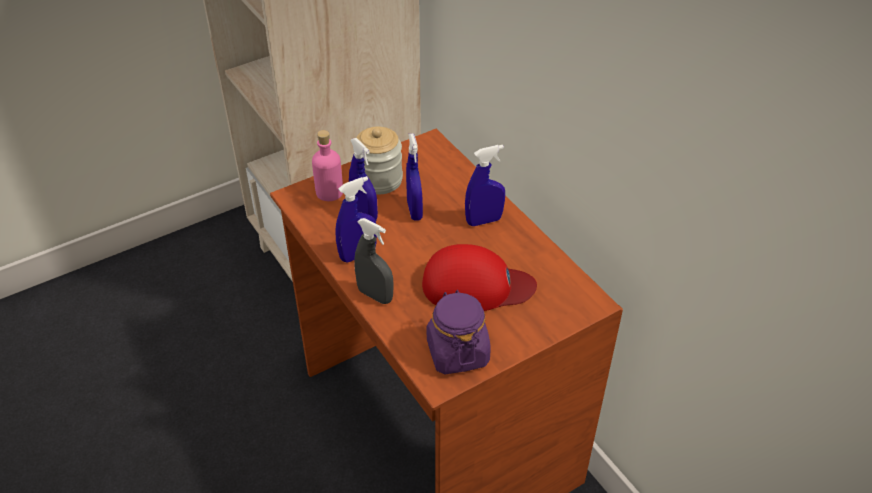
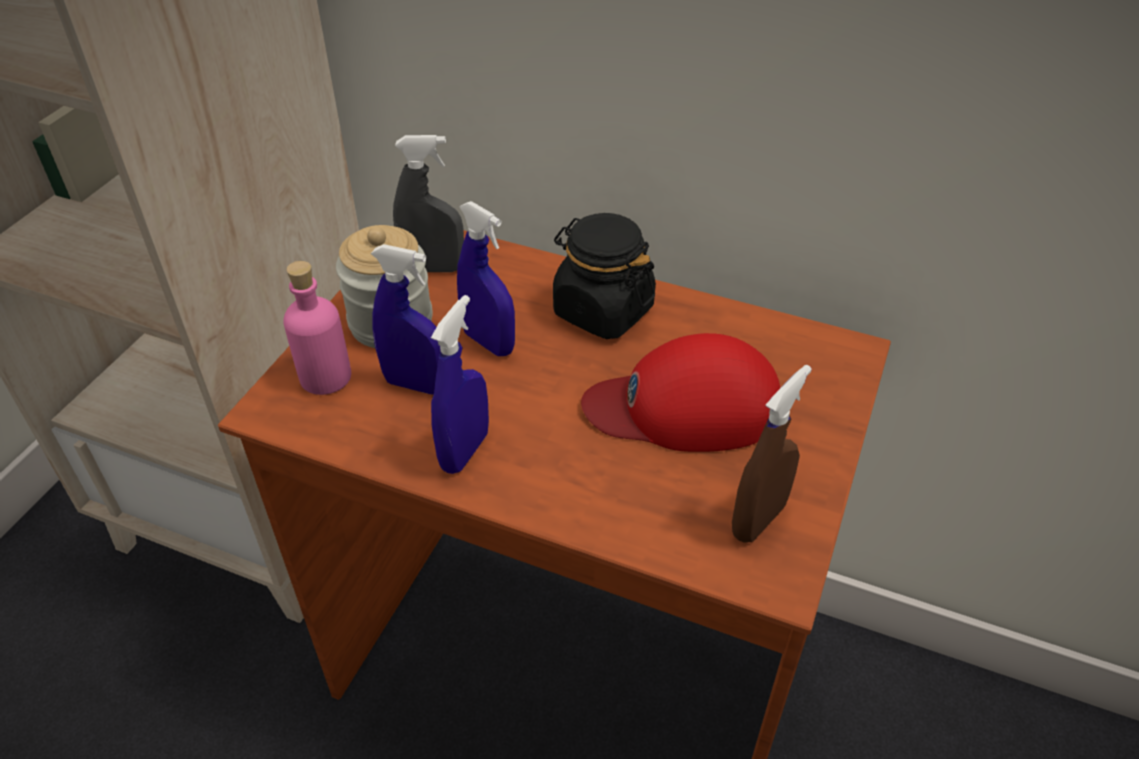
camera: 35 degrees left, 0 degrees up
(375, 295) = (553, 500): grey spray bottle -> grey spray bottle (433, 268)
(457, 352) = (758, 520): purple jar -> brown spray bottle
(476, 286) = (684, 406): red cap -> red cap turned 150 degrees counterclockwise
(484, 221) = (602, 310): blue spray bottle -> black jar

